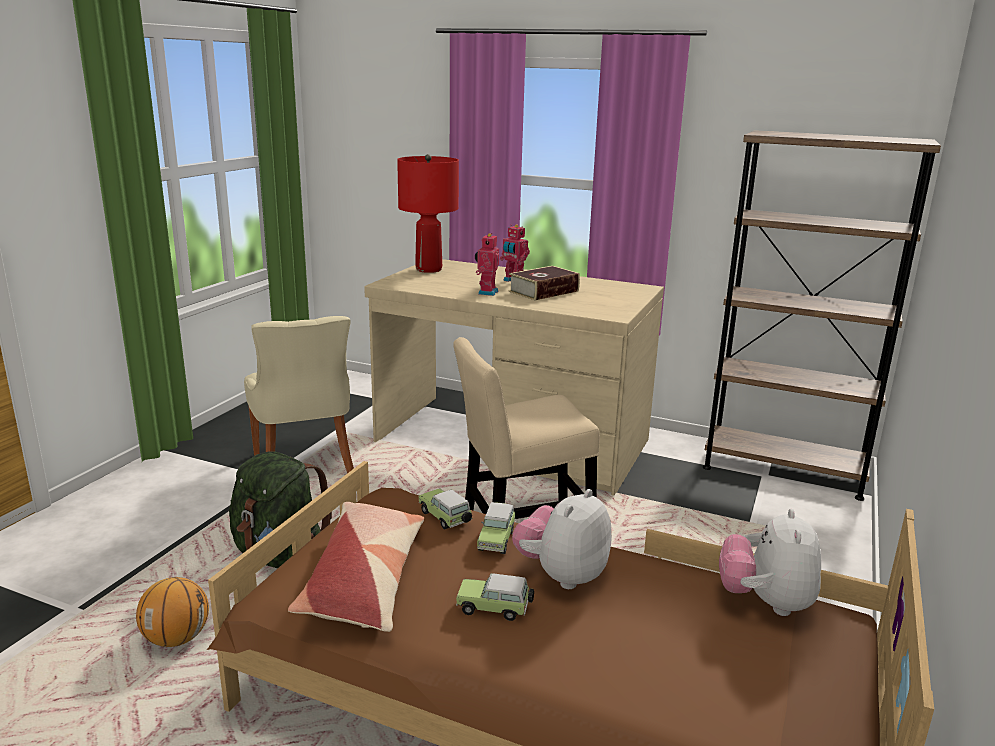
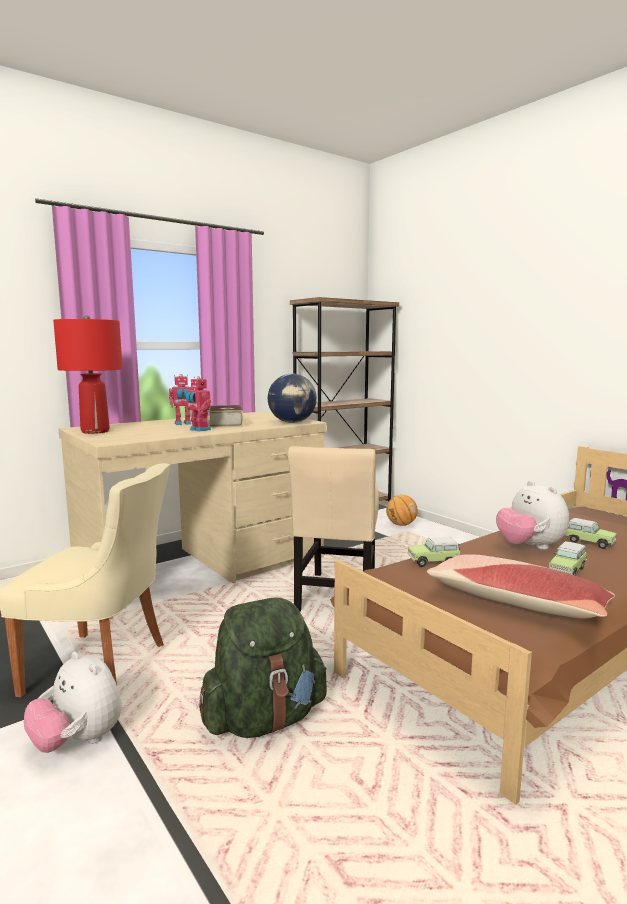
camera: 60 degrees left, 10 degrees down
(177, 638) = (372, 828): basketball -> basketball (401, 525)
(496, 539) = (475, 553): toy car -> toy car (587, 542)
(594, 312) = (292, 422): none -> globe
(765, 602) = (570, 516): plush toy -> plush toy (78, 741)

